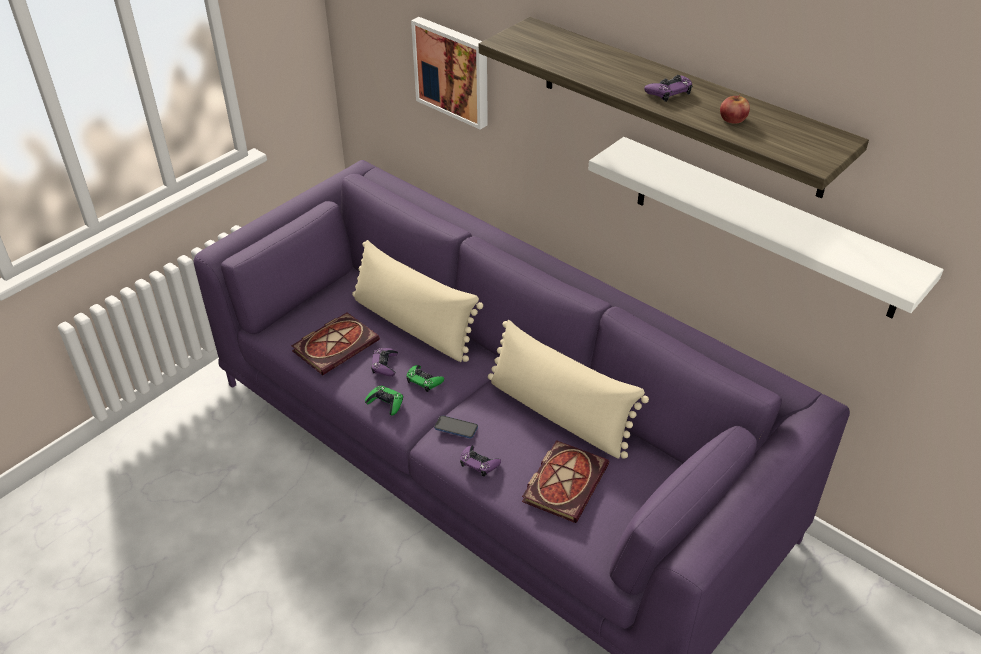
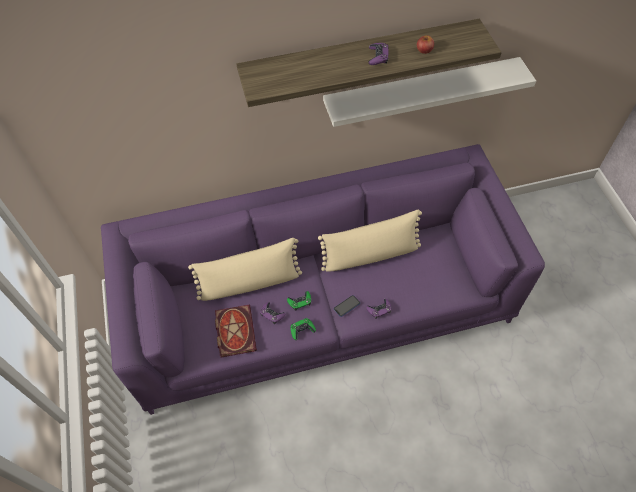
camera: 55 degrees left, 15 degrees up
(453, 71) = (173, 127): picture -> none
(564, 481) = (417, 279): book -> none

